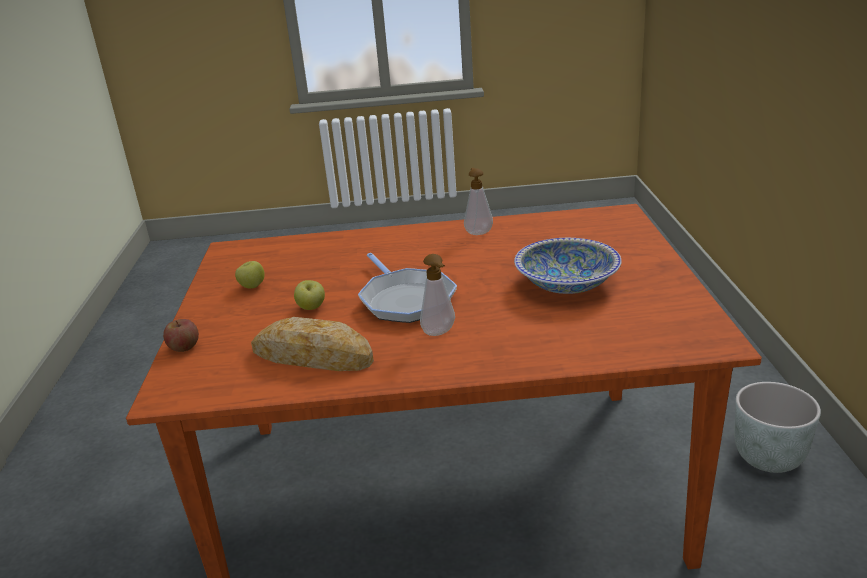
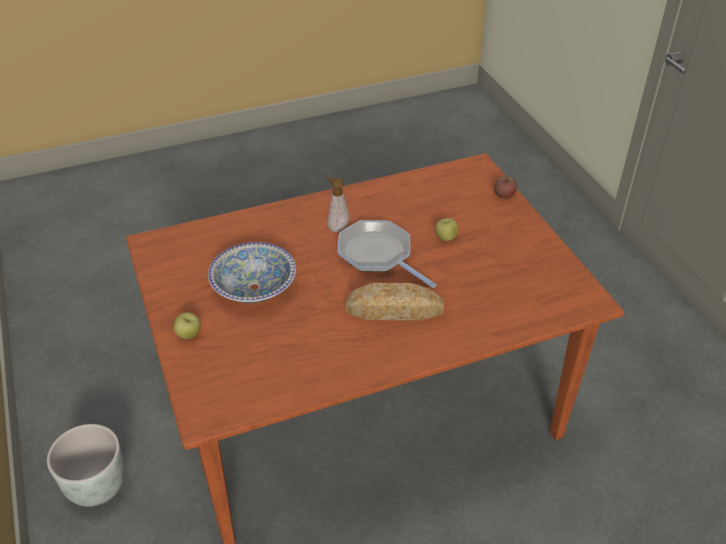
camera: 160 degrees right, 15 degrees up
(252, 287) = (515, 254): apple -> apple (189, 334)
(313, 356) = (411, 199): bread -> bread (394, 309)
(478, 232) = (354, 358): soap dispenser -> none

